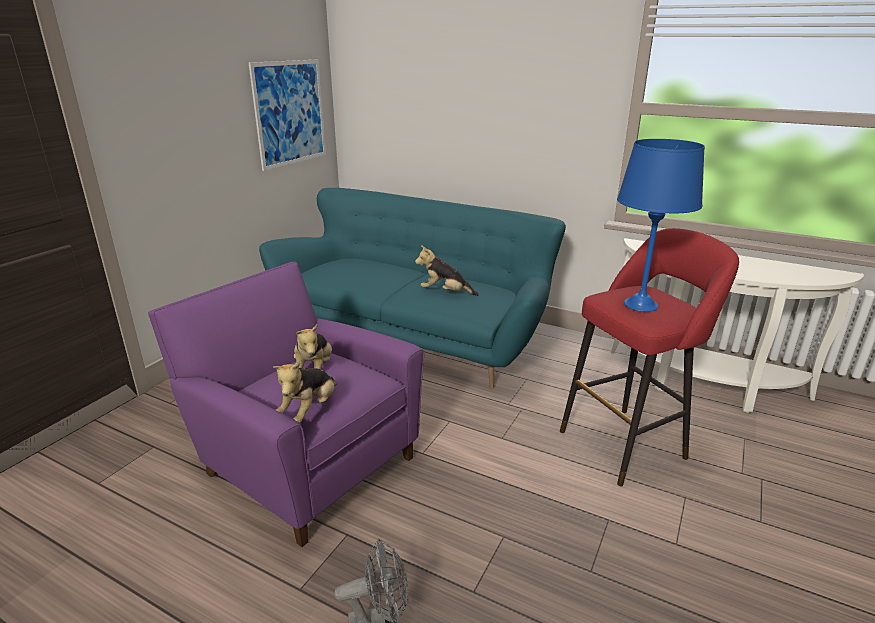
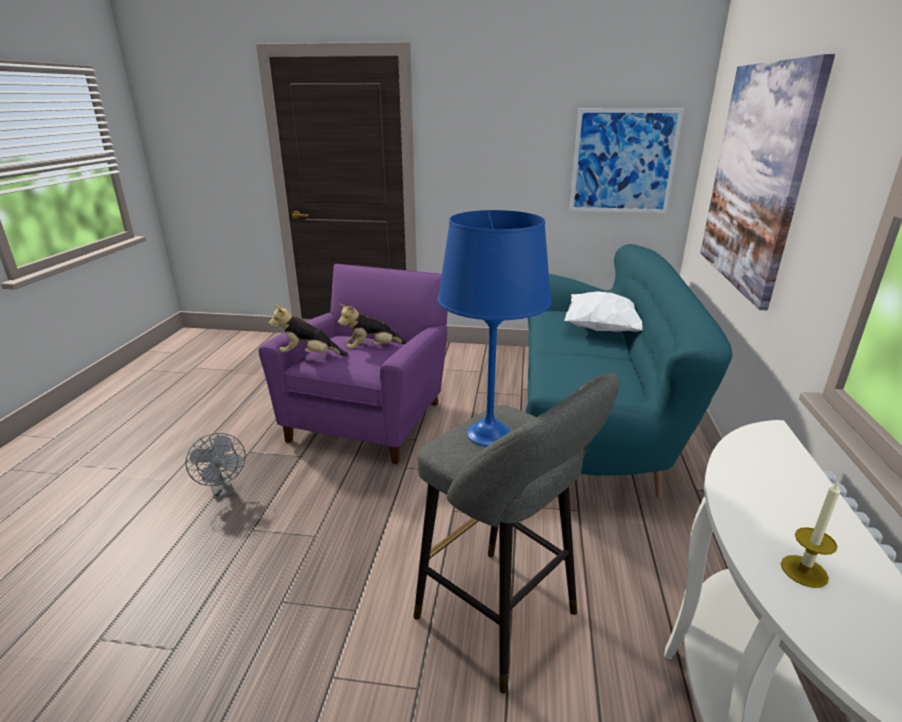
camera: 70 degrees right, 0 degrees up
(368, 265) = (601, 329): none -> white pillow
(445, 292) = (583, 374): plush toy -> none
(458, 109) = (755, 178): none -> picture
(627, 442) = (503, 620): red stool -> grey stool
(756, 270) = (804, 571): none -> candle

